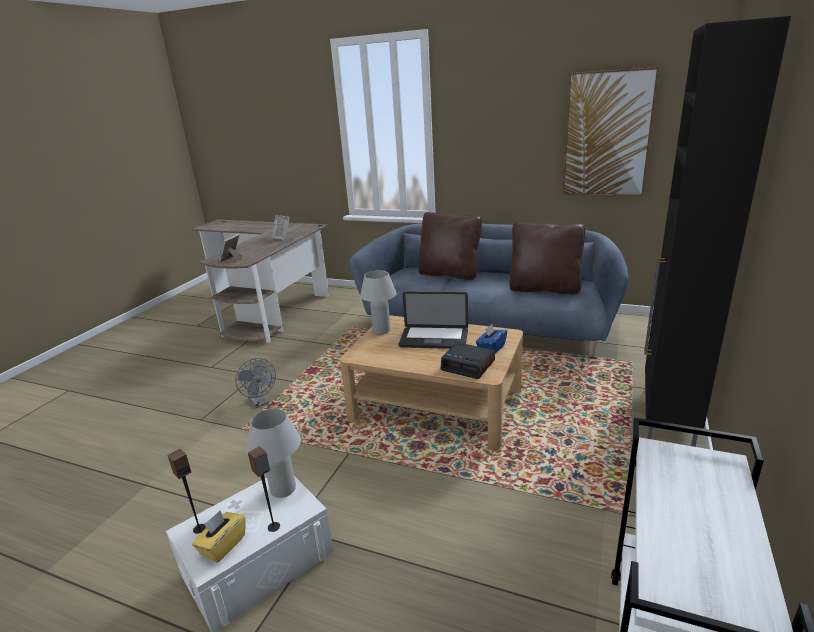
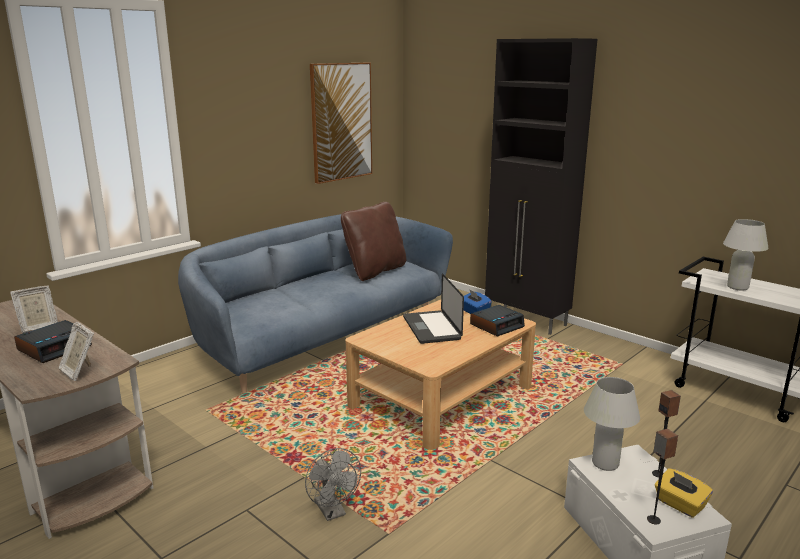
camera: 70 degrees left, 5 degrees down
(258, 248) = (55, 348): none -> alarm clock
(260, 402) = (333, 512): grey fan -> grey fan turned 75 degrees clockwise
(381, 330) = (383, 346): white table lamp -> white table lamp (737, 287)
(434, 339) = (431, 328): laptop -> laptop turned 135 degrees clockwise
(449, 274) = (280, 292): brown pillow -> none

